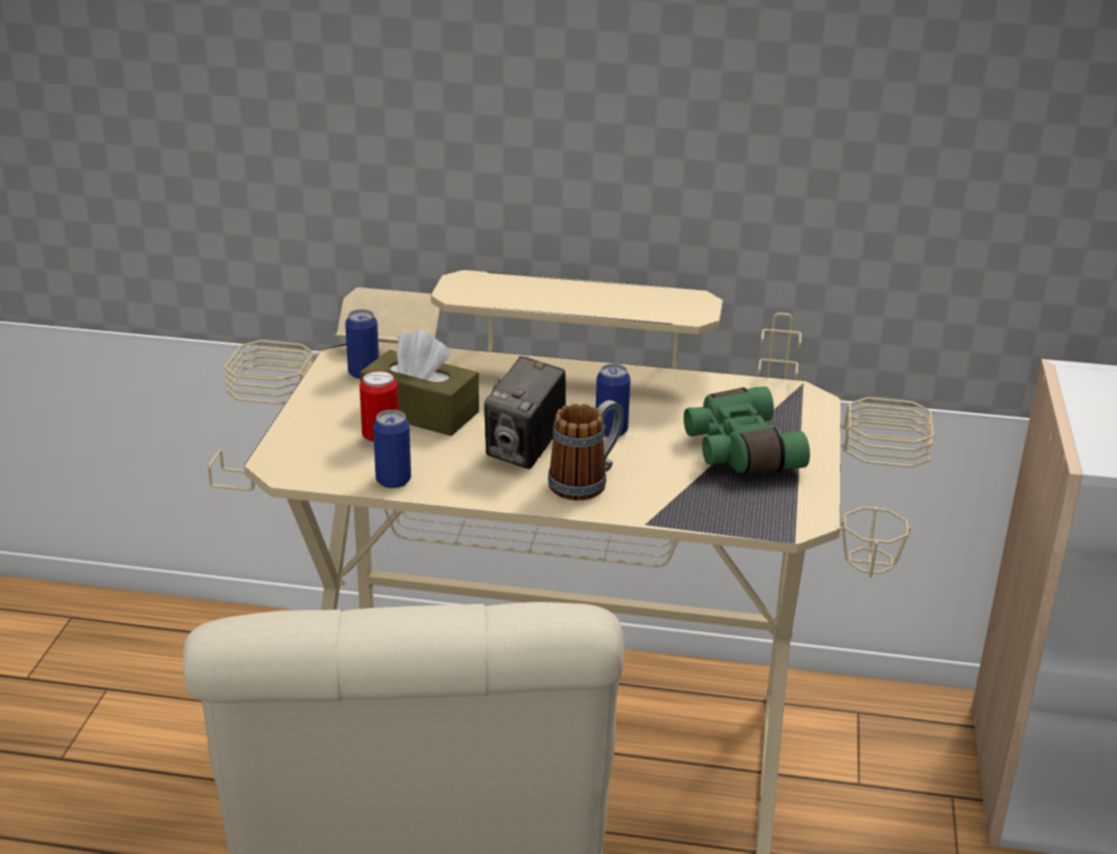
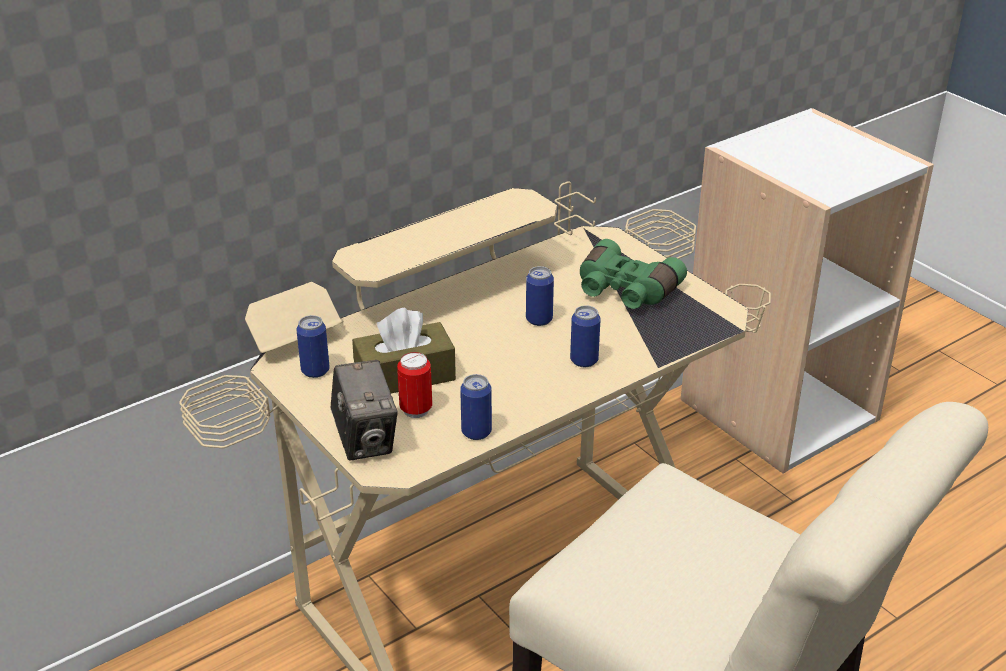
camera: 45 degrees left, 5 degrees up
(525, 450) = (514, 362): camera -> camera (365, 440)
(587, 481) = (584, 360): mug -> can

